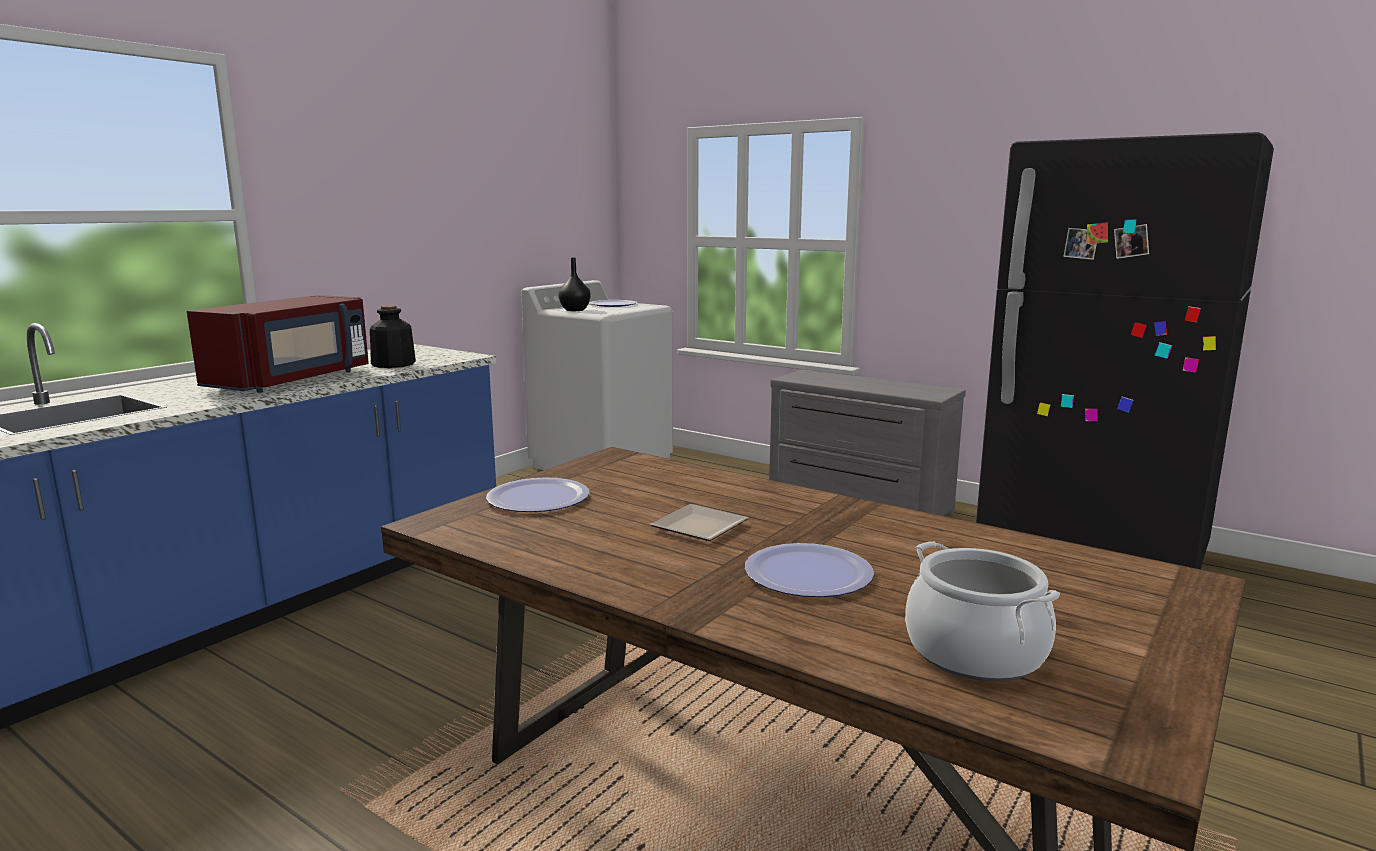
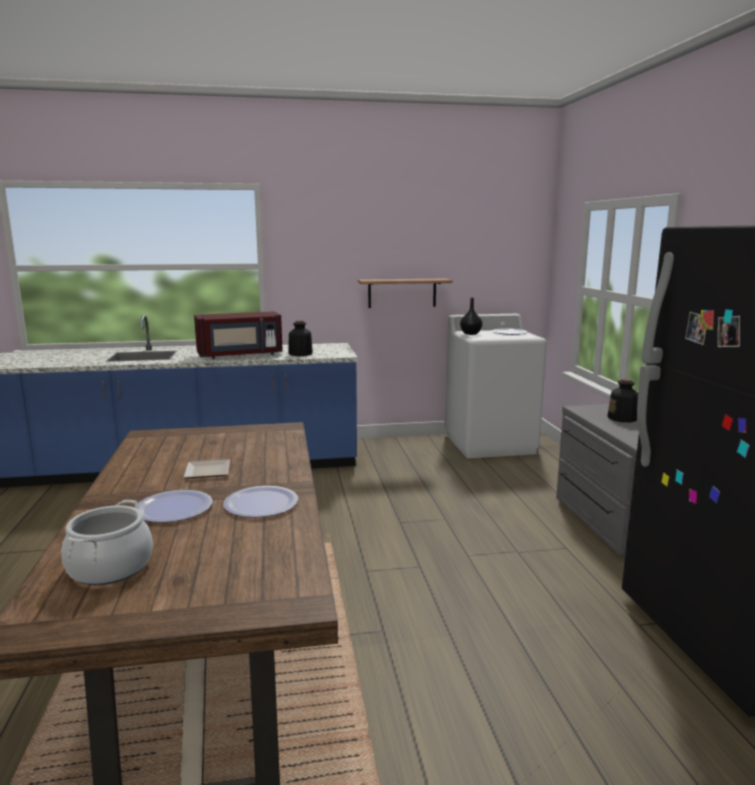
camera: 45 degrees right, 0 degrees up
(461, 257) = (402, 293): none -> shelf
(538, 498) = (201, 437): plate -> plate (261, 503)
(847, 378) = (622, 418): none -> bottle

